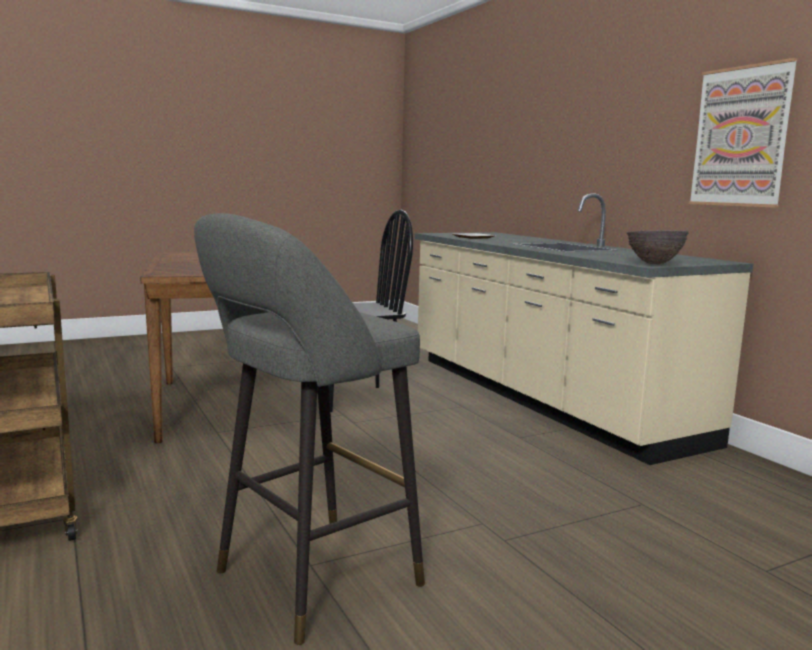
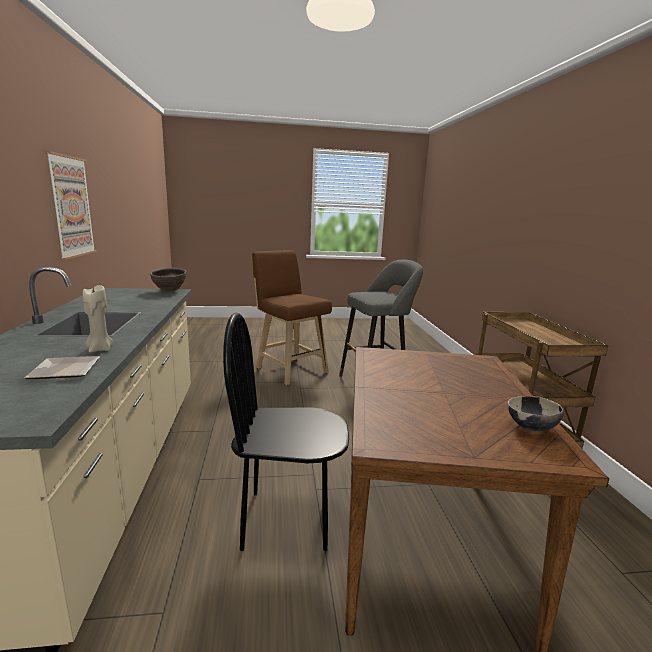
camera: 160 degrees left, 5 degrees up
(178, 257) = (531, 428): none -> bowl
(490, 241) = (100, 349): none -> beige candle
(579, 578) = (289, 369): none -> brown stool

